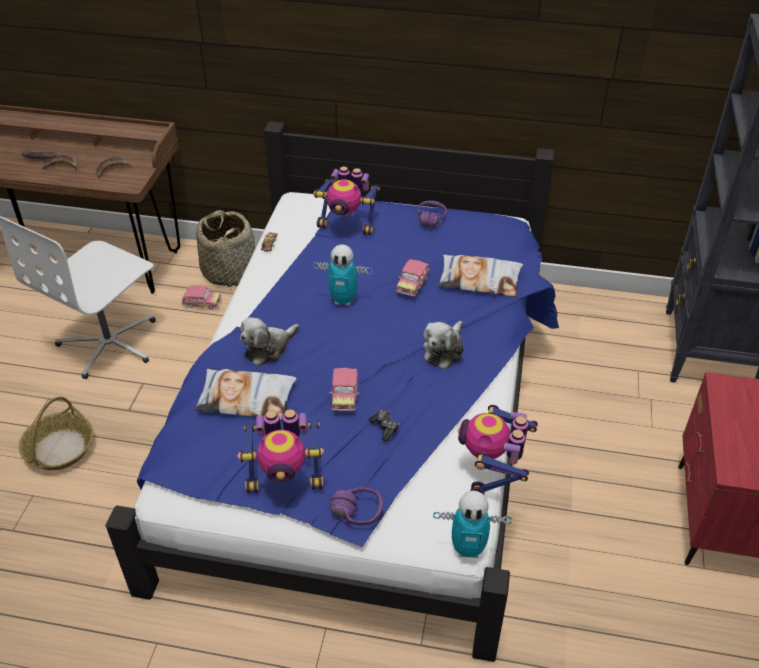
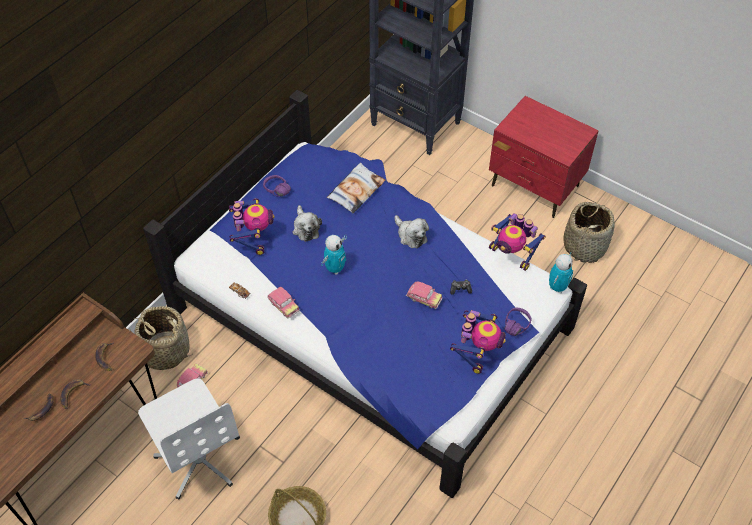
camera: 65 degrees left, 10 degrees up
(246, 398) = (397, 352): pillow -> none
(268, 348) = (358, 325): plush toy -> plush toy (305, 228)
(347, 225) = (253, 238): toy robot -> toy robot turned 45 degrees counterclockwise
(412, 284) = (341, 226): toy car -> toy car (283, 305)
(665, 627) = (585, 246): none -> basket

